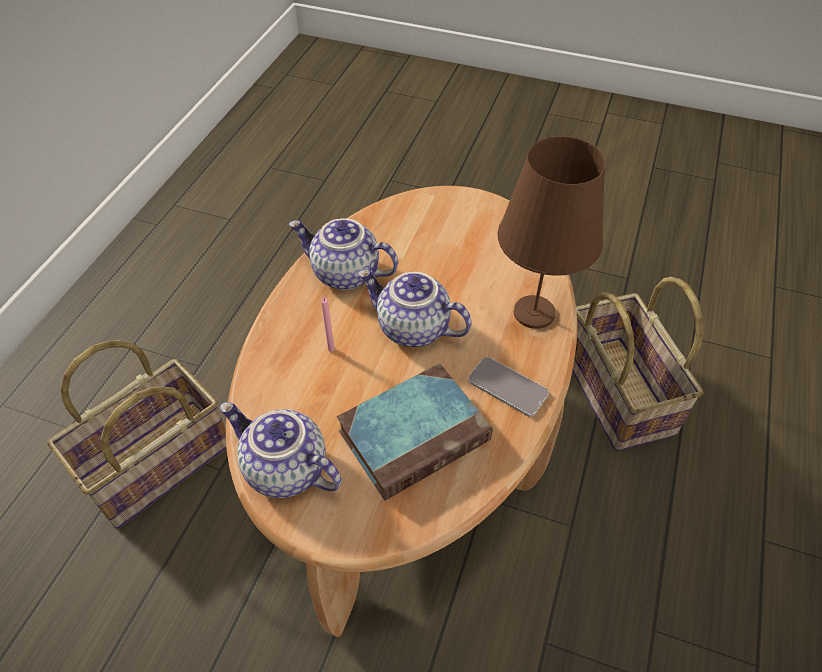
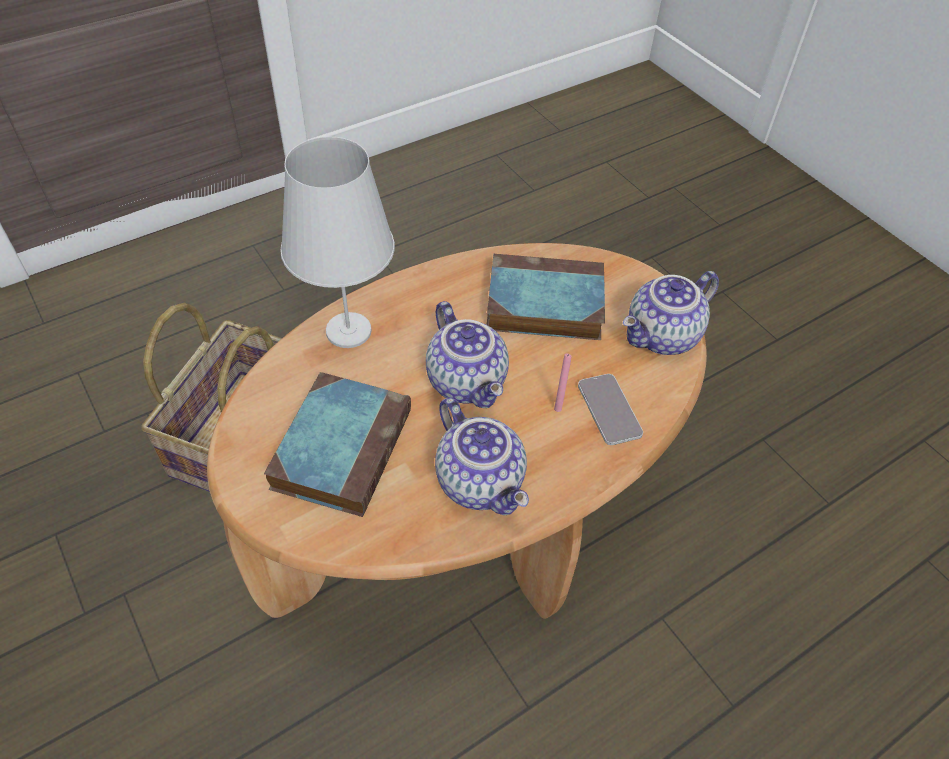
camera: 145 degrees left, 0 degrees up
(158, 465) = (727, 667): basket -> none
(284, 470) = (662, 337): teapot -> teapot turned 75 degrees clockwise
(448, 245) = (342, 446): none -> book
(507, 387) = (439, 293): phone -> phone (609, 410)
(534, 313) = (349, 330): brown table lamp -> white table lamp

